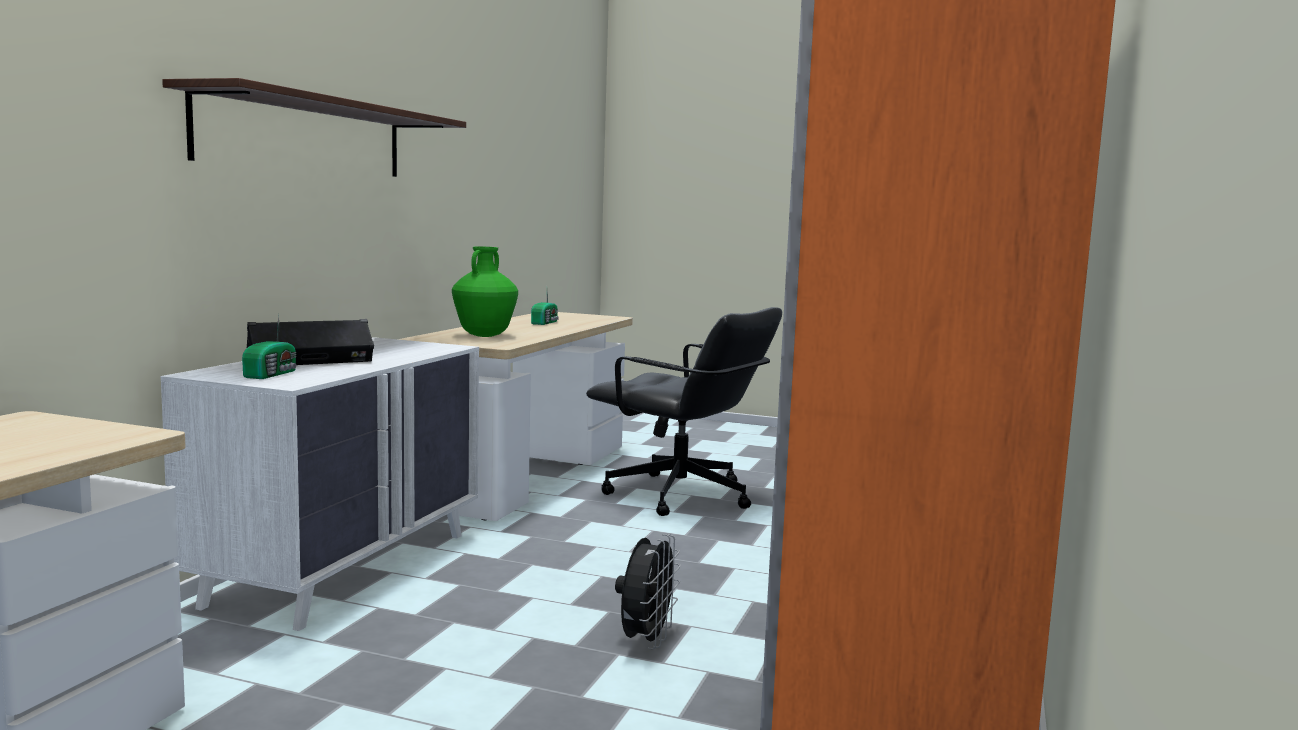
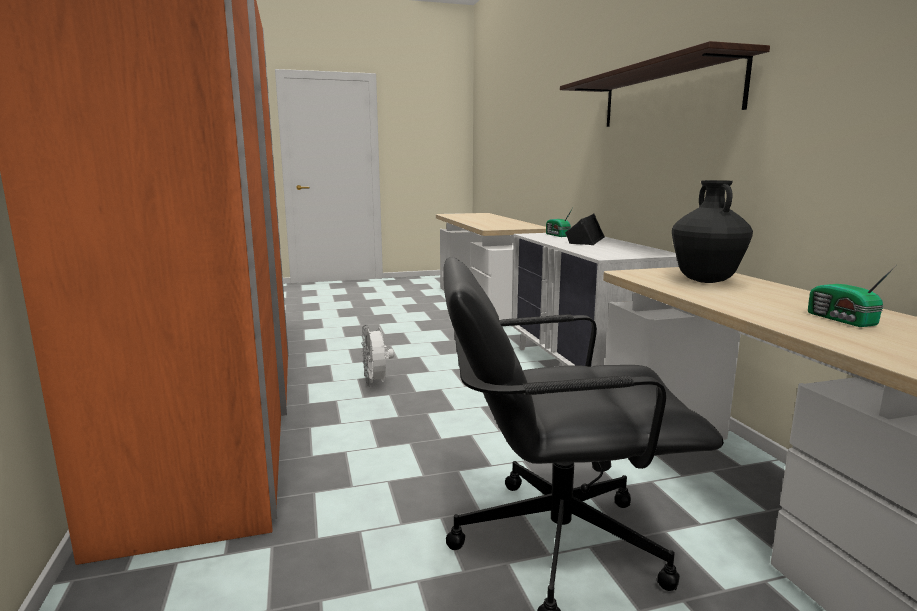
camera: 145 degrees right, 5 degrees up
(485, 335) = (706, 281): green vase -> black vase
(646, 641) = (376, 384): black fan -> white fan

